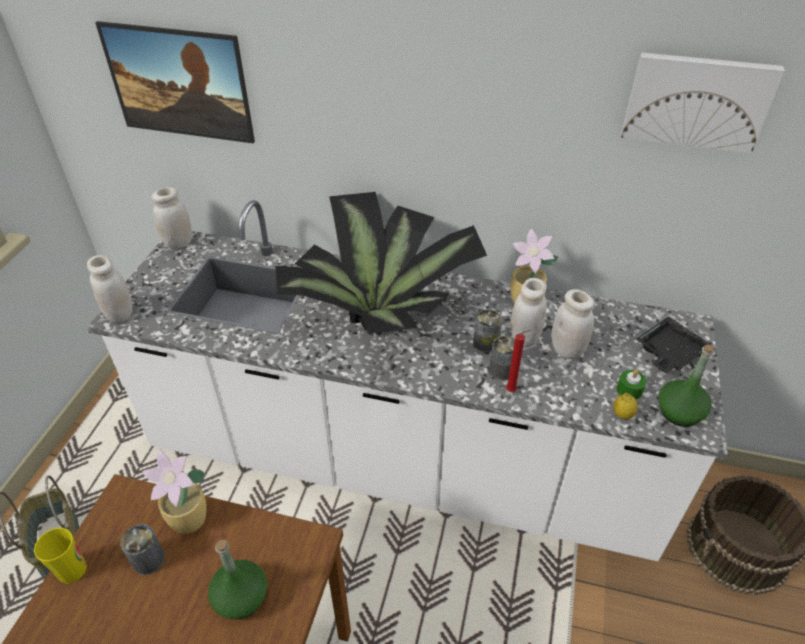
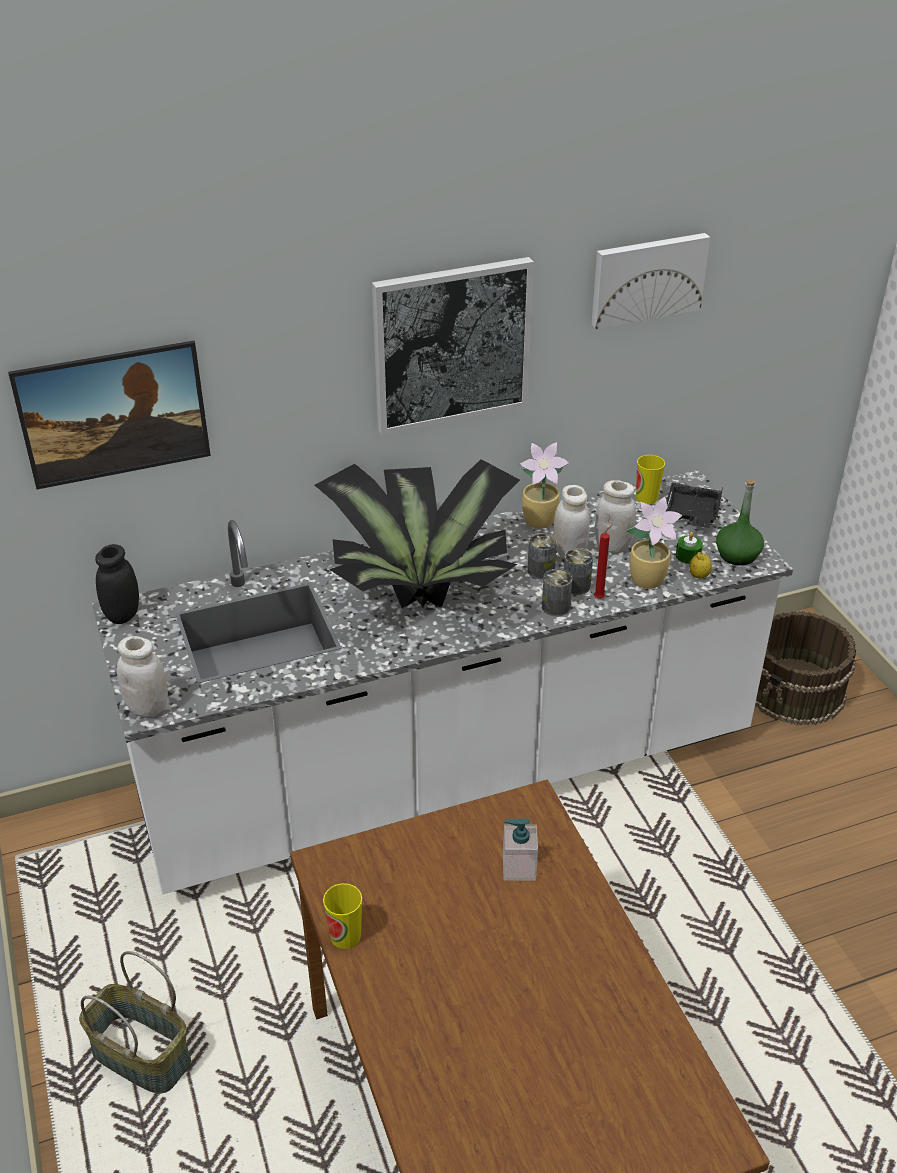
camera: 35 degrees left, 5 degrees down
(148, 560) = (407, 890): can -> can (555, 607)
(178, 243) = (123, 615): white jar -> black jar
(190, 520) = (410, 844): potted plant -> potted plant (649, 580)
(241, 598) = (518, 868): green bottle -> soap dispenser
(470, 109) = (451, 344): none -> picture
(638, 320) = (646, 497): none -> cup

